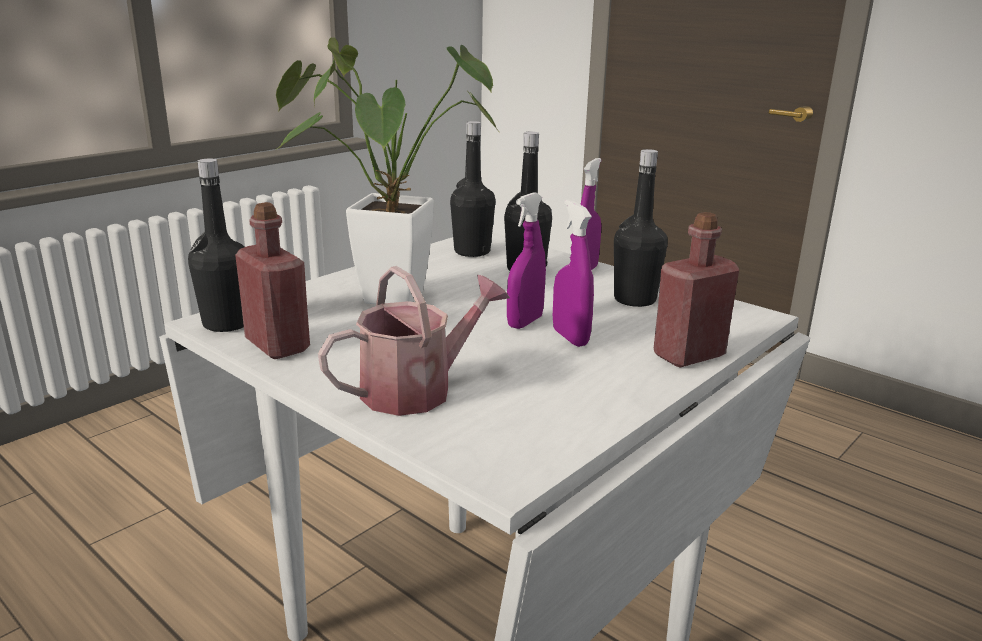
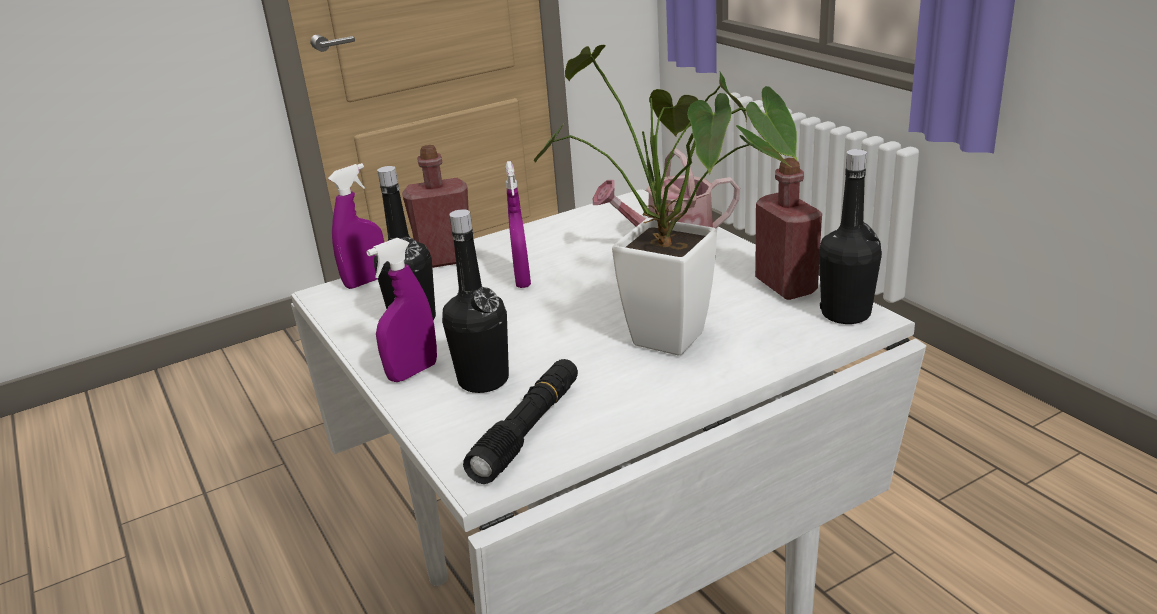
camera: 160 degrees left, 5 degrees up
(472, 252) = (528, 430): black bottle -> black flashlight
(525, 322) = (549, 298): purple spray bottle -> purple spray bottle (366, 281)

